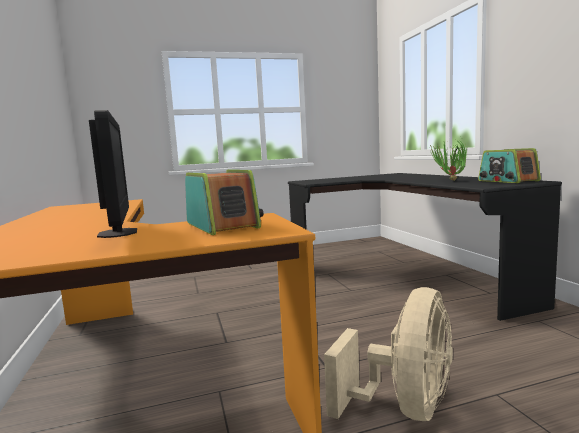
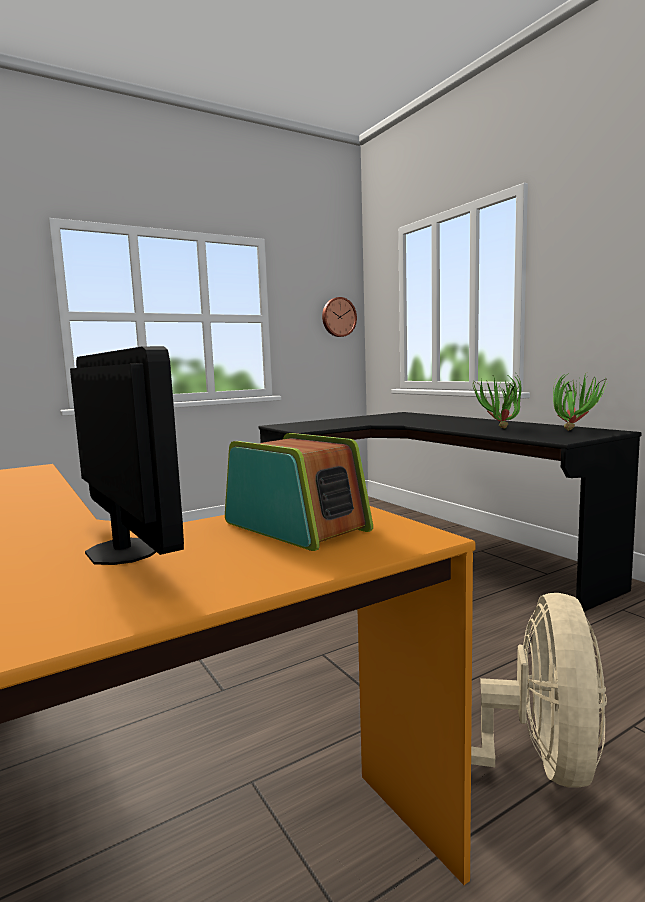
camera: 15 degrees left, 0 degrees up
(357, 106) = (338, 317): none -> wall clock
(507, 181) = (574, 430): radio -> potted plant

